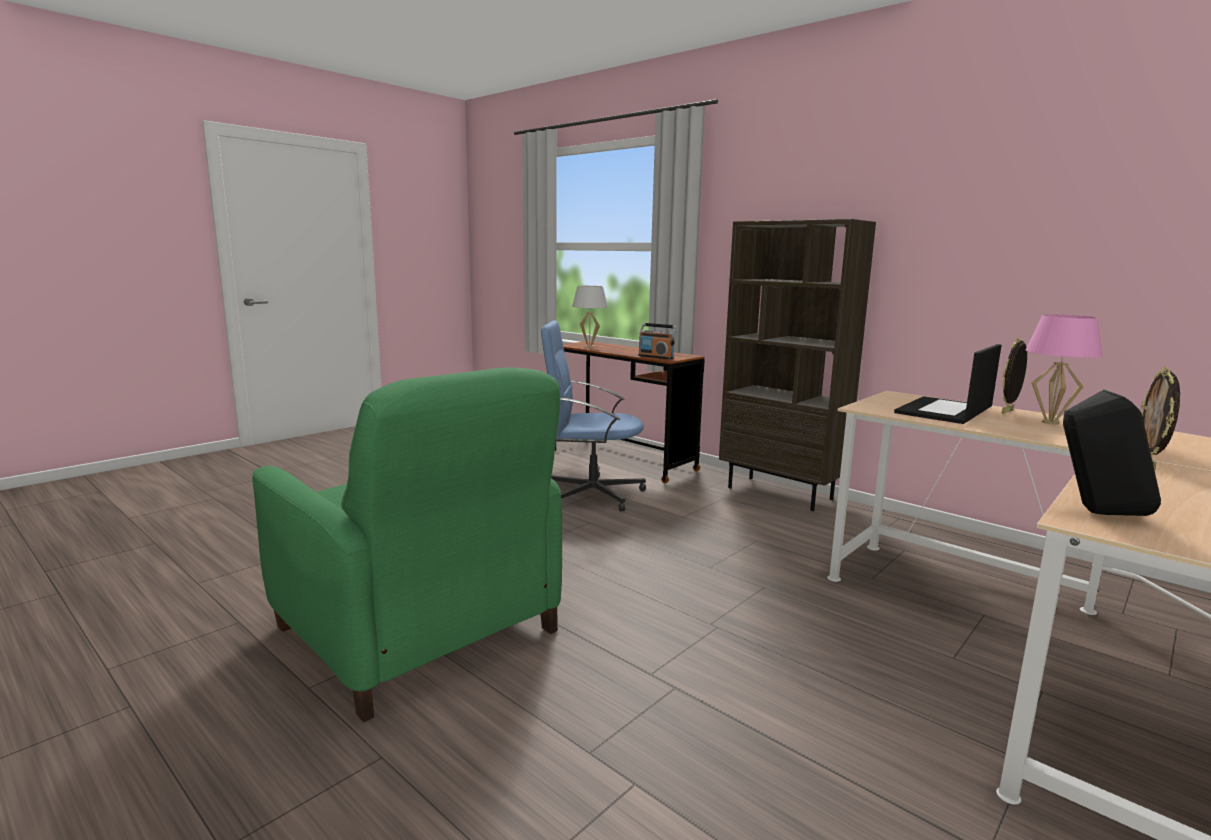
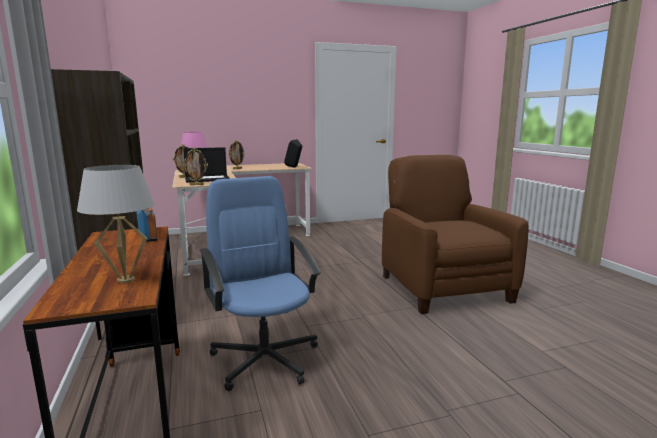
camera: 150 degrees left, 0 degrees up
(419, 630) = (443, 288): green armchair -> brown armchair
(590, 494) = (265, 358): blue office chair -> blue office chair turned 150 degrees counterclockwise
(881, 397) = (197, 184): none -> picture frame

